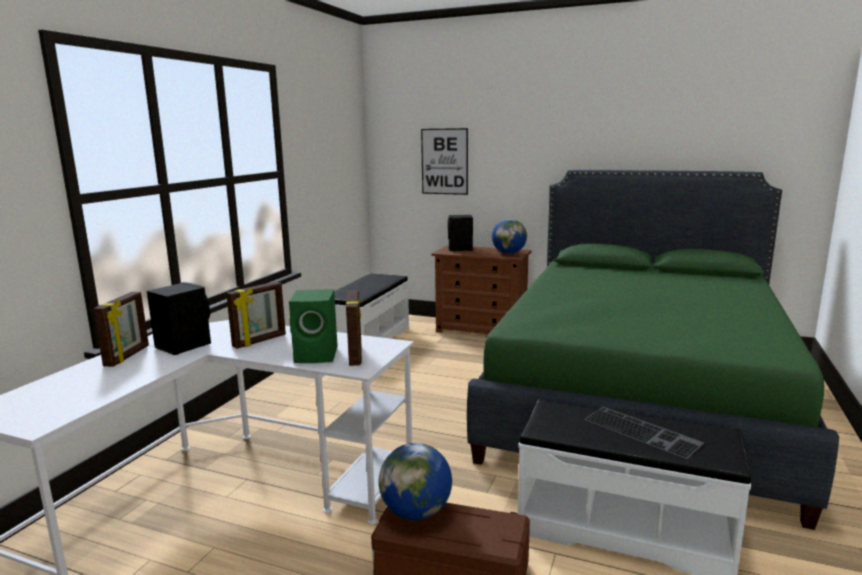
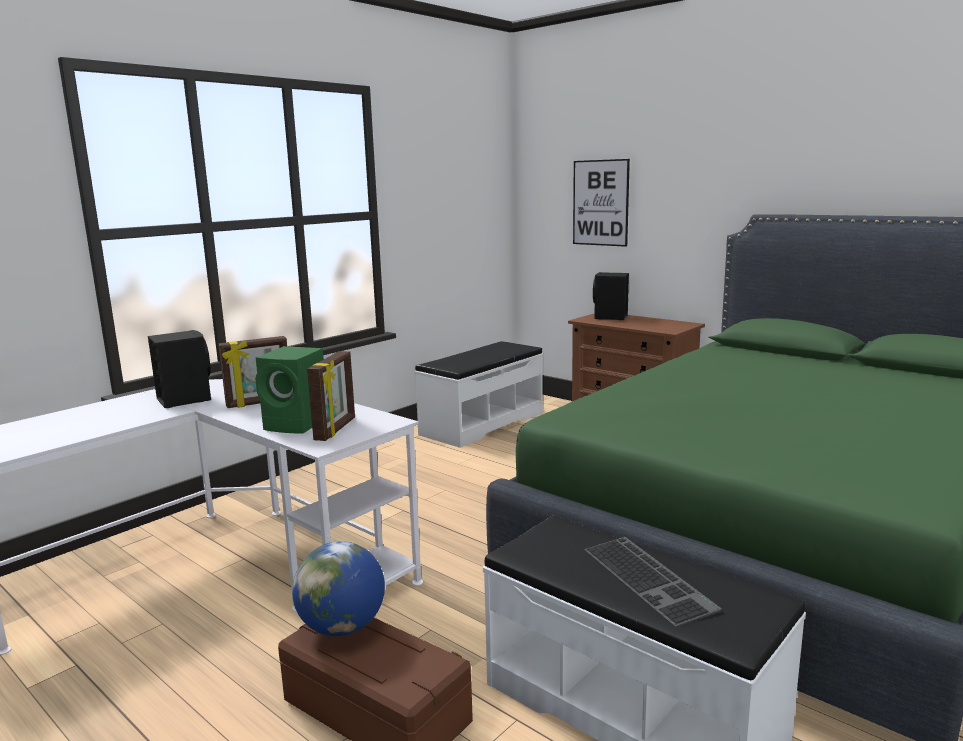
camera: 20 degrees right, 0 degrees up
(128, 356) = (124, 404): picture frame -> none
(508, 253) = (667, 326): globe -> none

